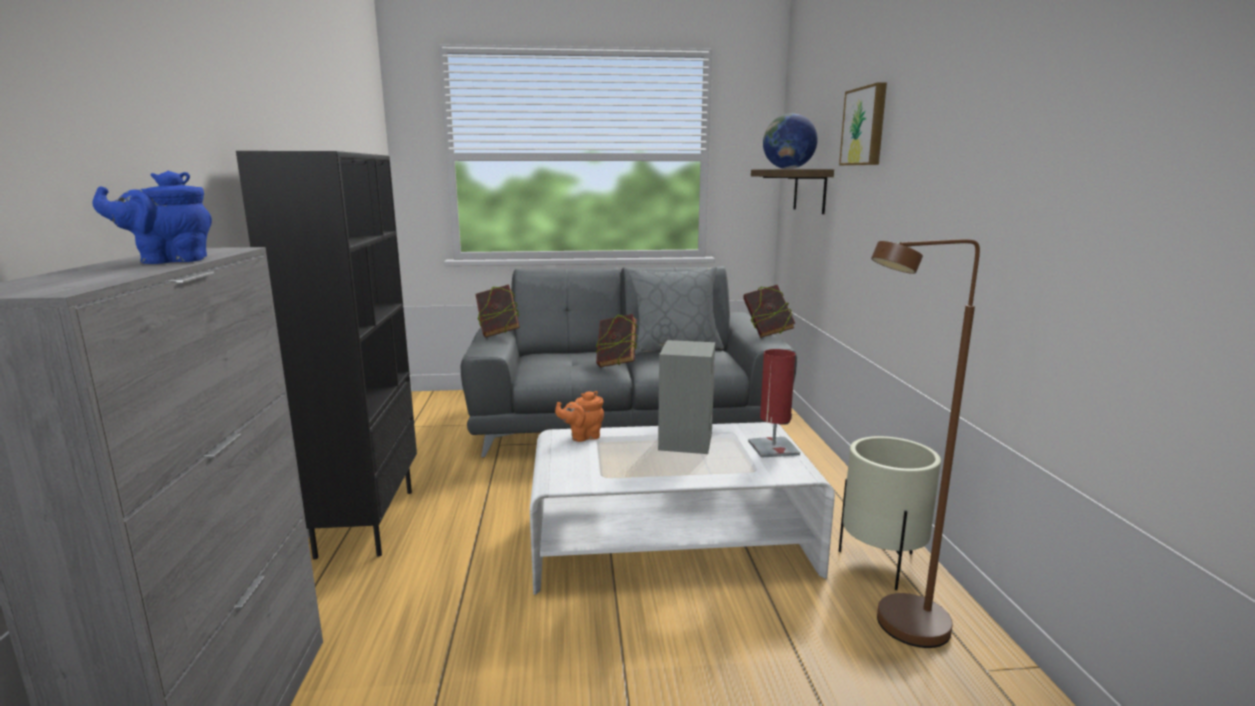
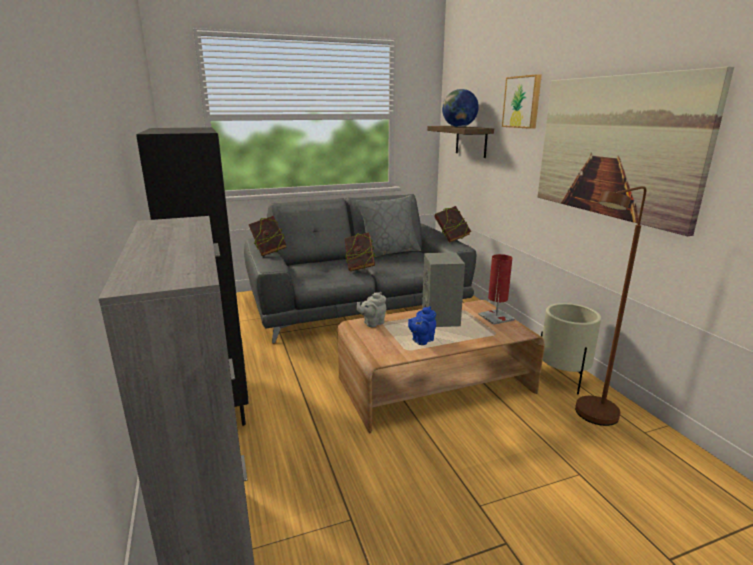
camera: 15 degrees left, 5 degrees up
(169, 260) = (182, 237): blue teapot -> blue teapot (421, 340)
(582, 436) = (372, 323): orange teapot -> grey teapot
(670, 542) = (435, 385): white coffee table -> brown coffee table
(970, 185) = (615, 147): none -> picture

